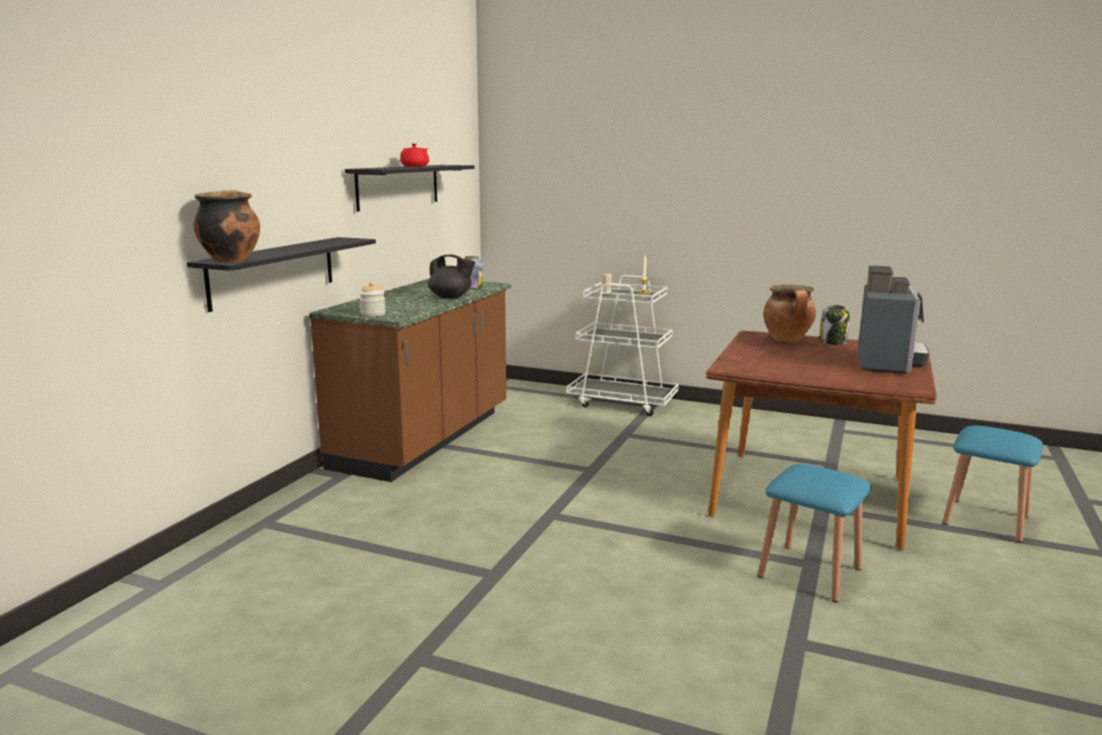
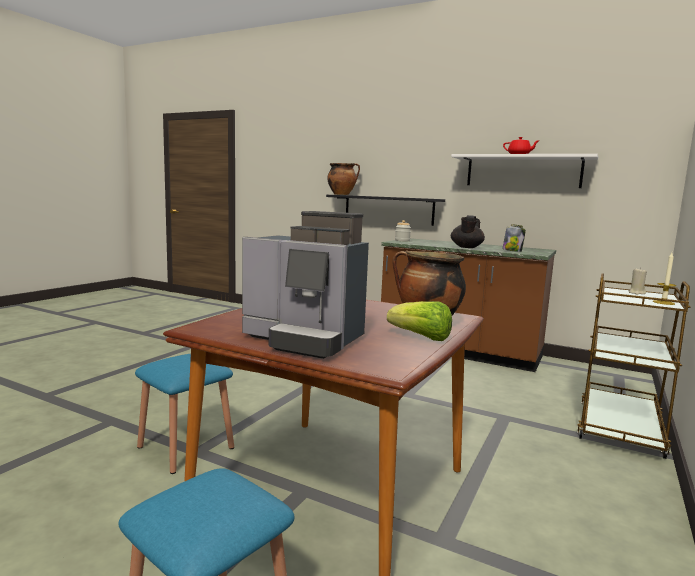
camera: 95 degrees right, 5 degrees down
(398, 186) = (523, 171): black shelf -> white shelf
(622, 402) = (620, 429): white cart -> brown cart
(833, 342) = (421, 337): jar -> lettuce

